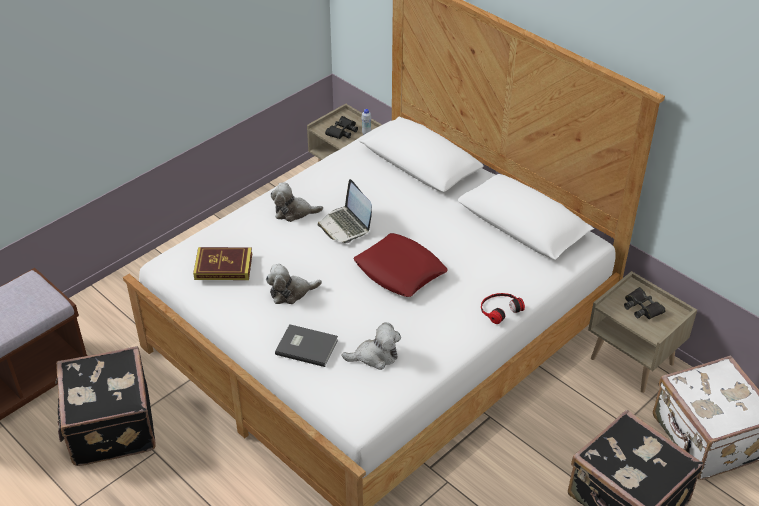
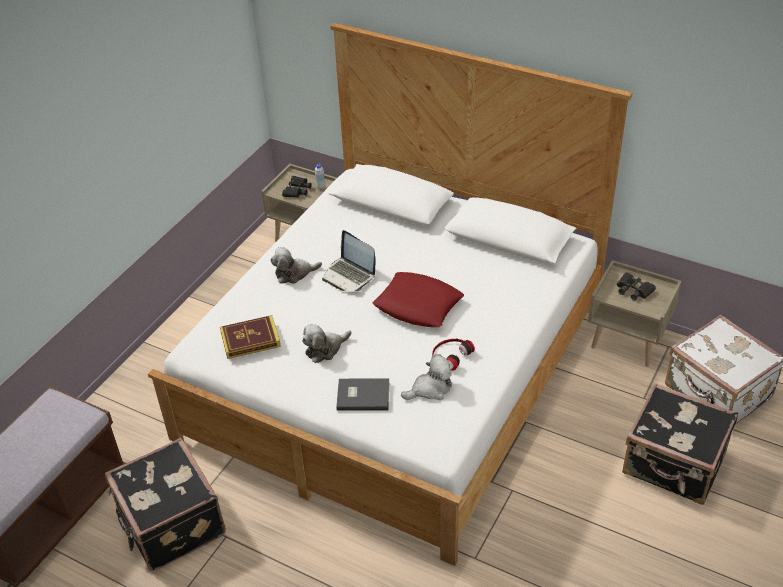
camera: 15 degrees left, 0 degrees up
(499, 309) = (523, 319): headphones -> headphones (450, 355)

